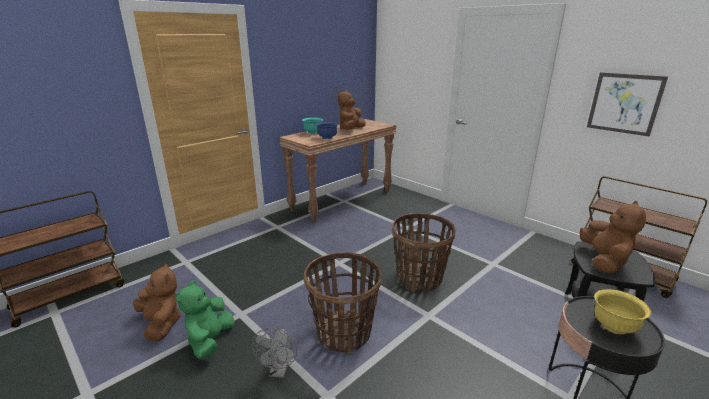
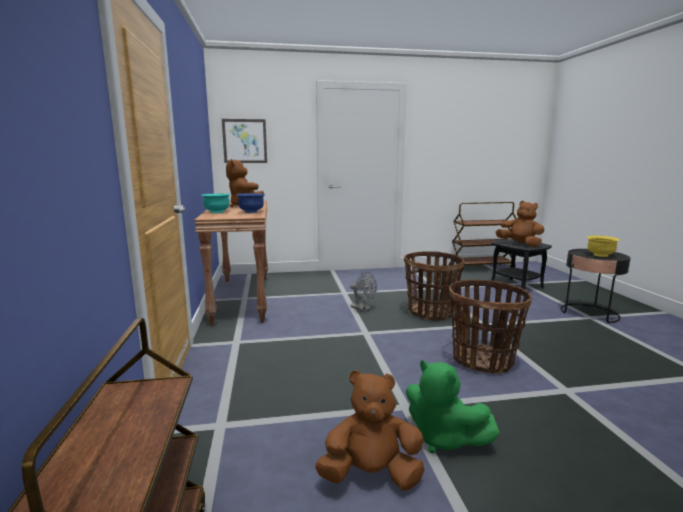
camera: 55 degrees left, 10 degrees down
(279, 371) = (522, 405): grey fan -> grey fan (363, 309)
(624, 103) = (453, 153): picture -> picture (244, 141)

